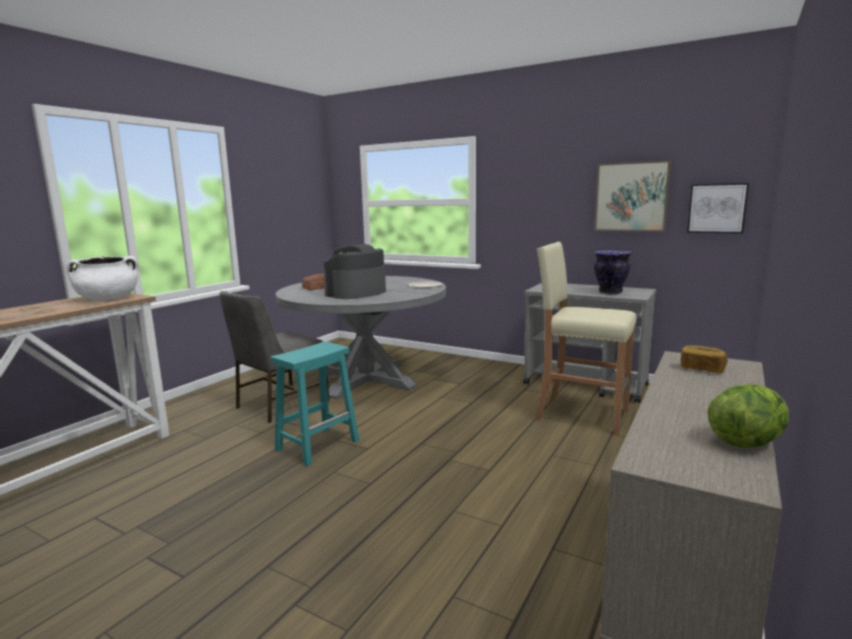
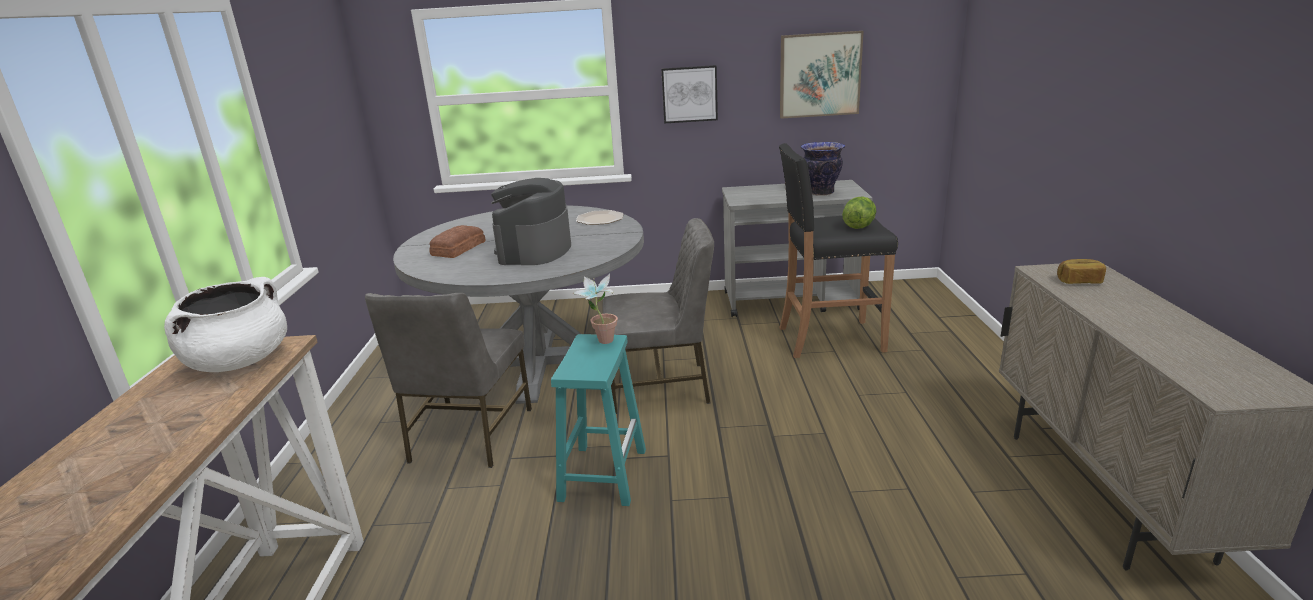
camera: 30 degrees left, 10 degrees up
(328, 347) = (601, 342): none -> potted plant
(418, 410) = (661, 387): none -> grey chair
(581, 415) = (829, 339): beige stool -> black stool
(717, 208) = (908, 84): picture -> picture (689, 94)
(746, 442) = (1234, 351): lettuce -> lettuce (859, 226)

